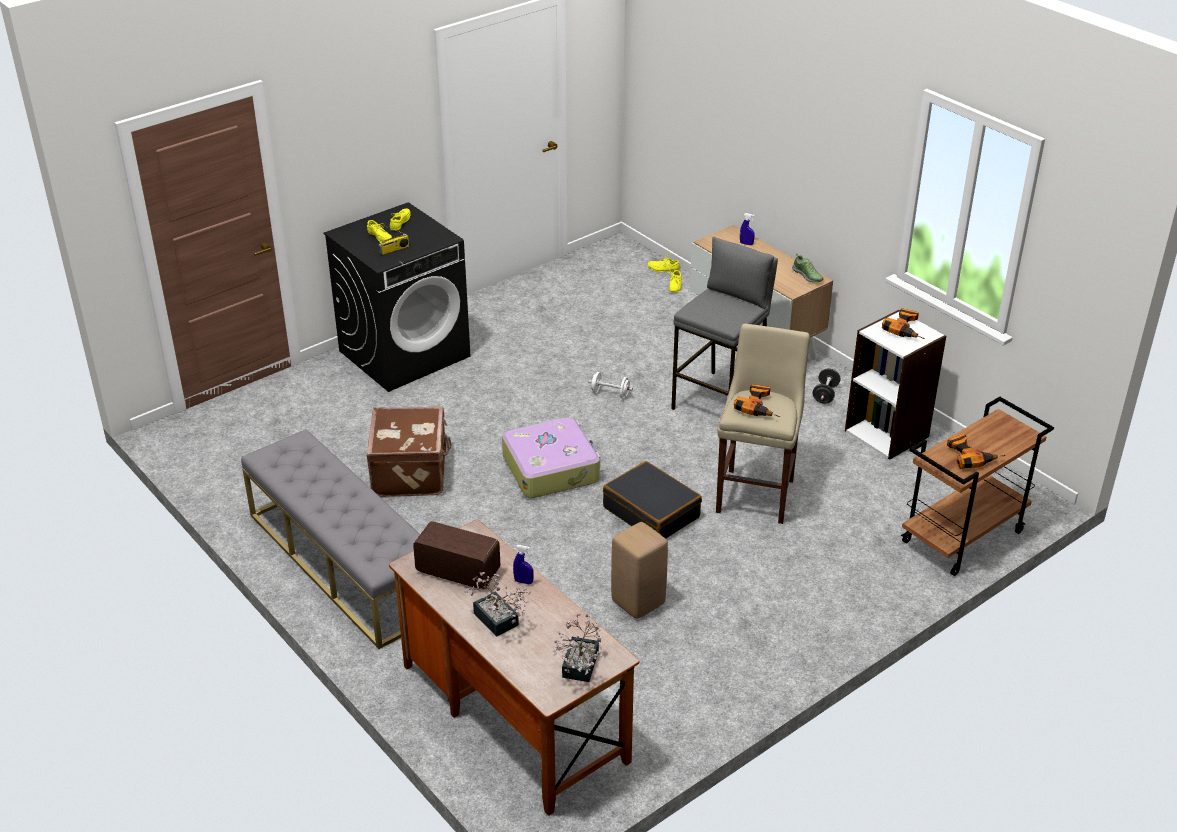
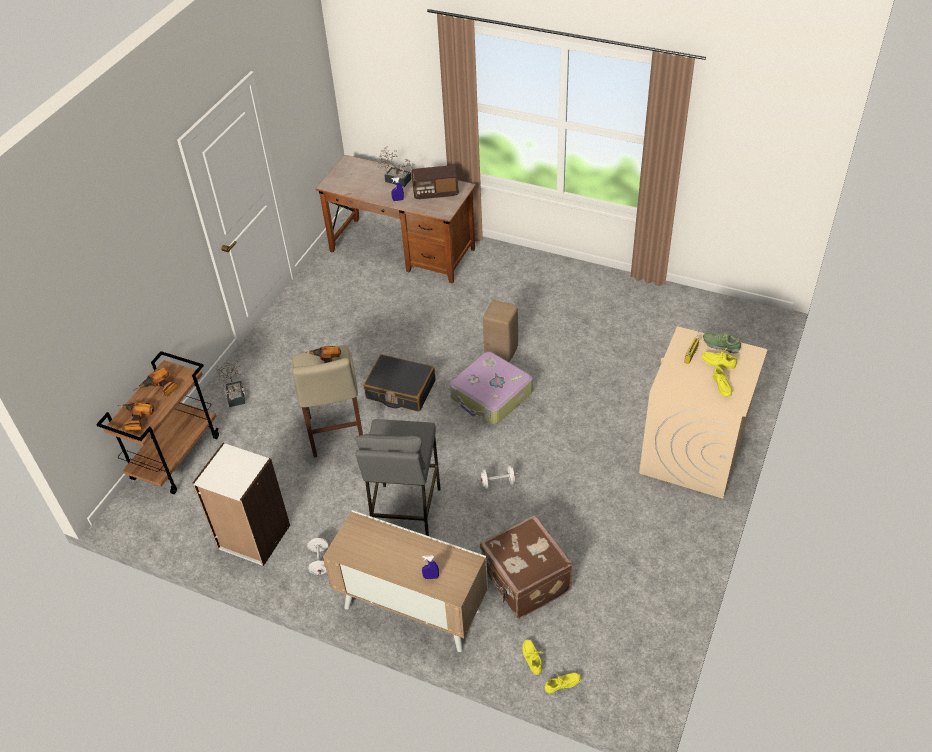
camera: 155 degrees right, 10 degrees up
(344, 562) = (560, 284): grey bench -> none
(405, 353) = (692, 454): black washing machine -> beige washing machine
(411, 472) = (580, 354): brown suitcase -> brown suitcase (525, 582)
(578, 668) = (342, 175): potted plant -> potted plant (236, 394)
(639, 602) = (372, 328): beige stool -> beige stool (500, 352)
(807, 276) = (349, 551): shoe -> shoe (721, 345)
(825, 394) = (319, 561): black dumbbell -> white dumbbell
(906, 329) = (229, 476): power drill -> power drill (134, 419)

